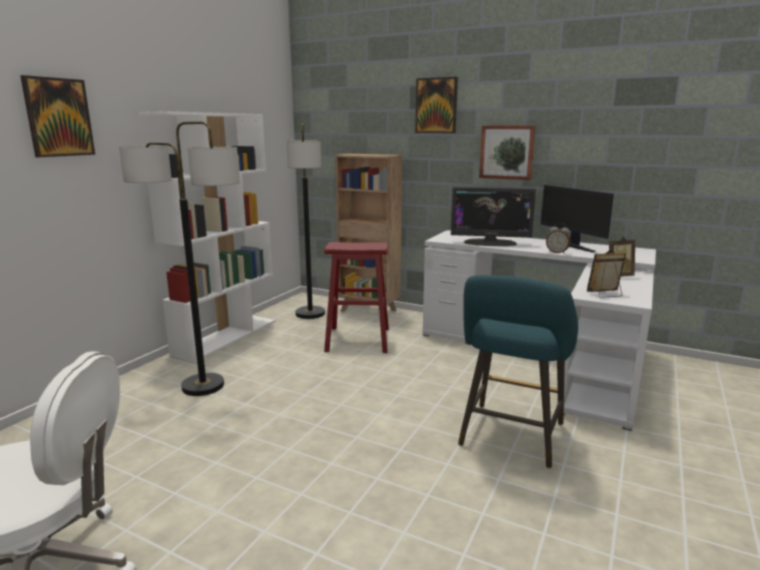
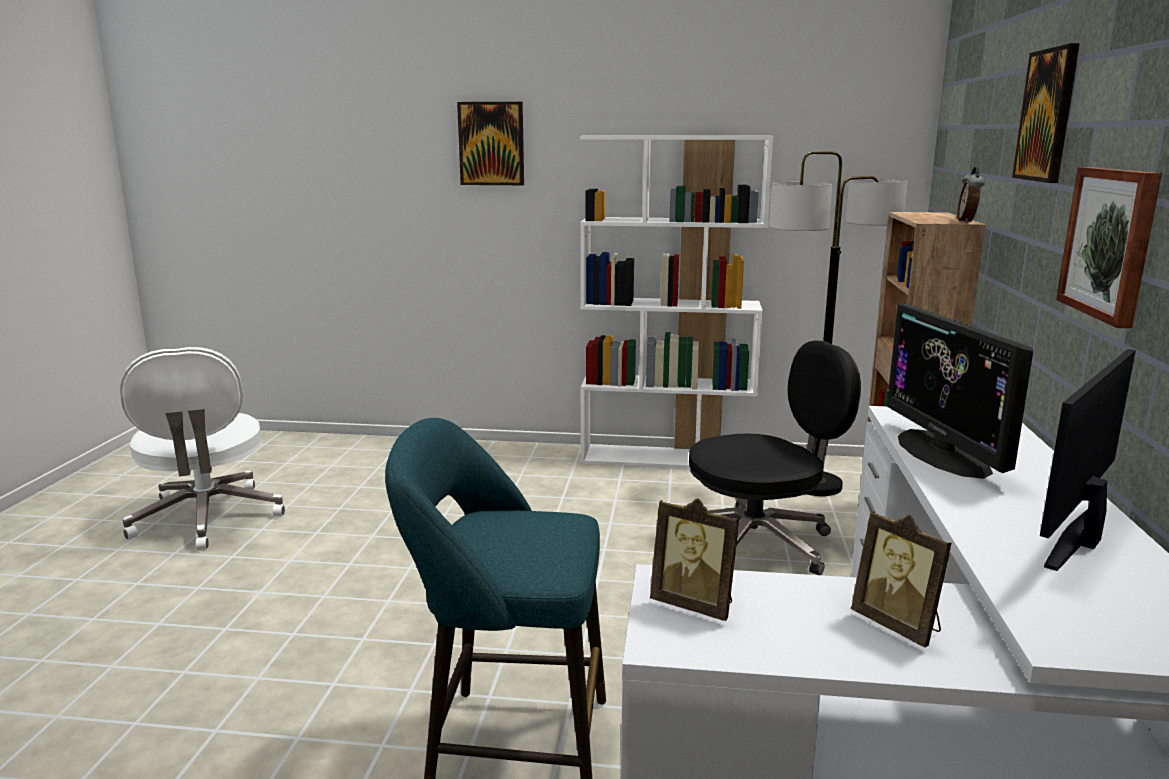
camera: 70 degrees right, 0 degrees up
(203, 386) = (526, 484): floor lamp -> none
(358, 339) = (759, 543): red stool -> black office chair
(557, 252) = (962, 523): alarm clock -> alarm clock (967, 221)
(605, 294) = (695, 605): picture frame -> picture frame turned 150 degrees clockwise

